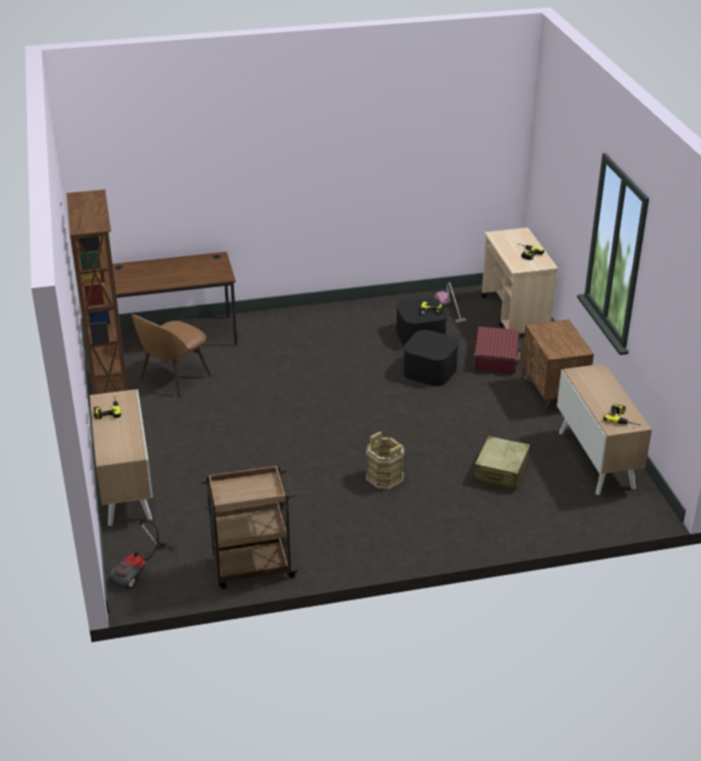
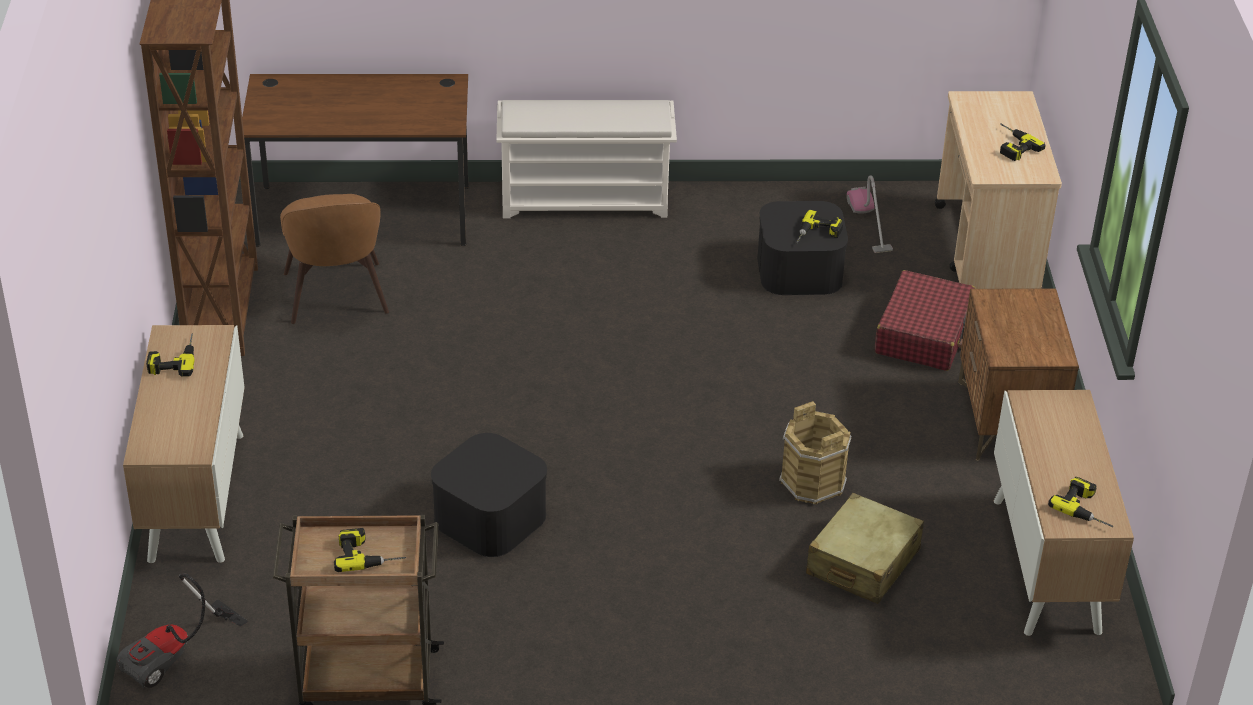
camera: 10 degrees right, 5 degrees up
(173, 378) = (336, 296): brown chair -> brown chair turned 60 degrees counterclockwise
(253, 489) = (369, 553): none -> power drill
(296, 315) = (586, 200): none -> white shoe rack
(384, 478) = (648, 544): brown bucket -> brown bucket (812, 482)
(429, 370) = (795, 343): black storage box -> black storage box (489, 517)

